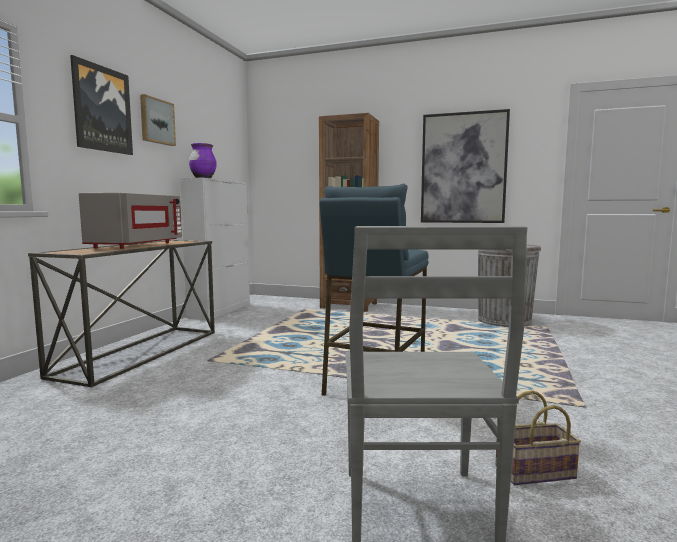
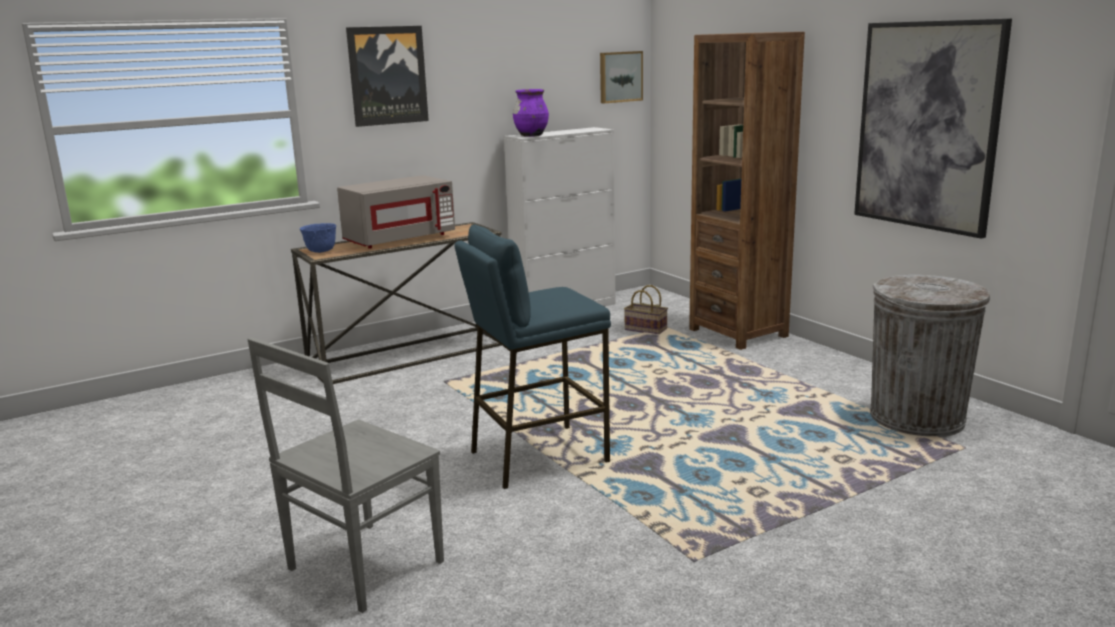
camera: 40 degrees right, 10 degrees up
(72, 251) = (320, 251): none -> blue bowl
(156, 121) = (467, 69): picture -> picture (620, 77)
(534, 473) = (492, 585): basket -> basket (644, 329)

